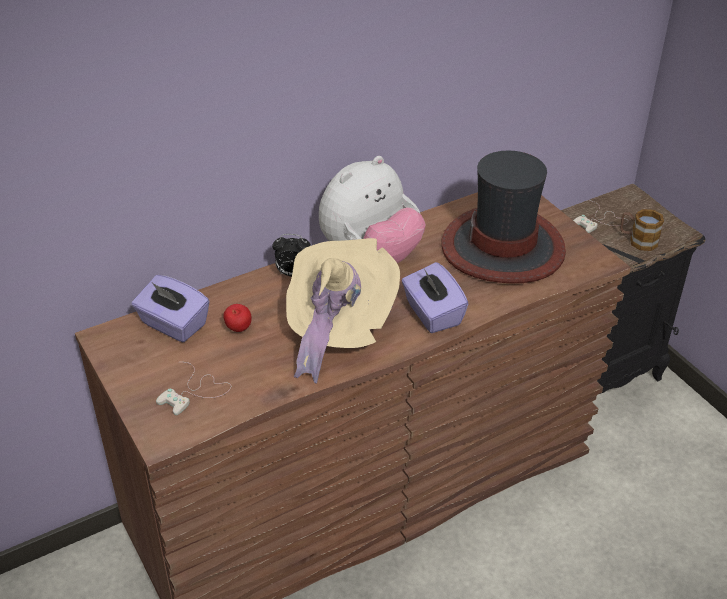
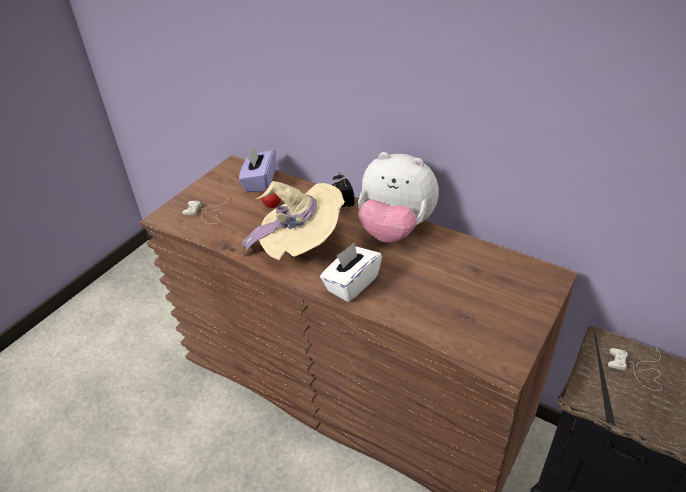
camera: 65 degrees right, 0 degrees up
(432, 314) = (351, 284): purple tissue box -> white tissue box
(503, 247) = (467, 295): hat -> none
(637, 240) = (640, 409): mug -> none

